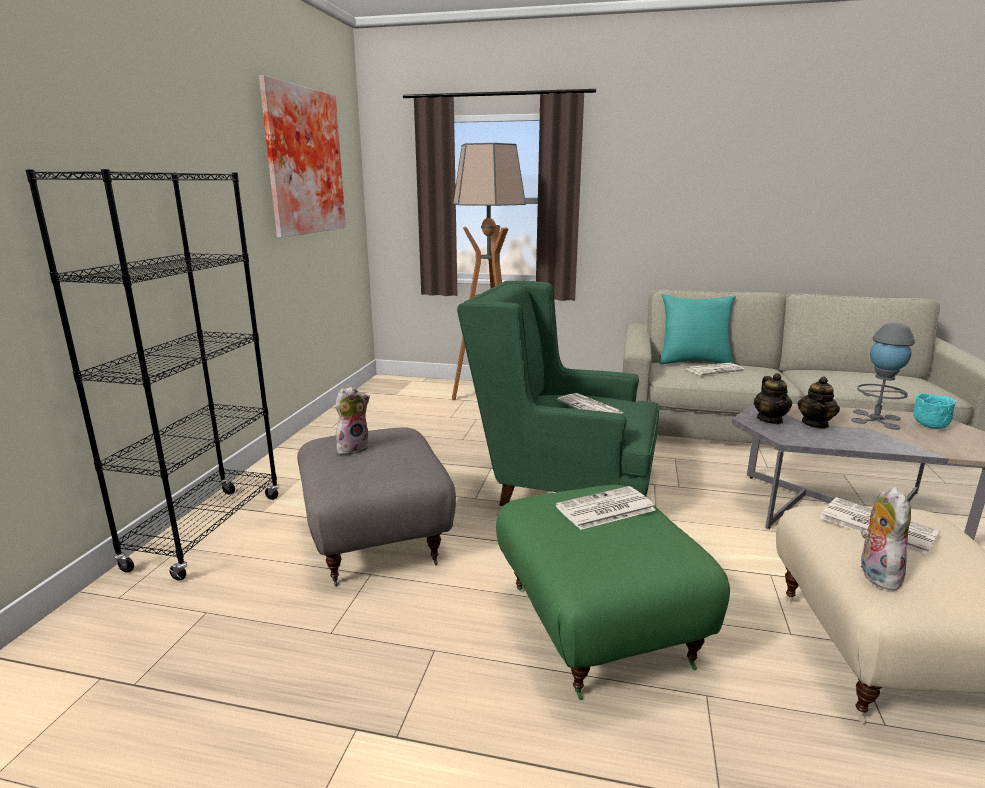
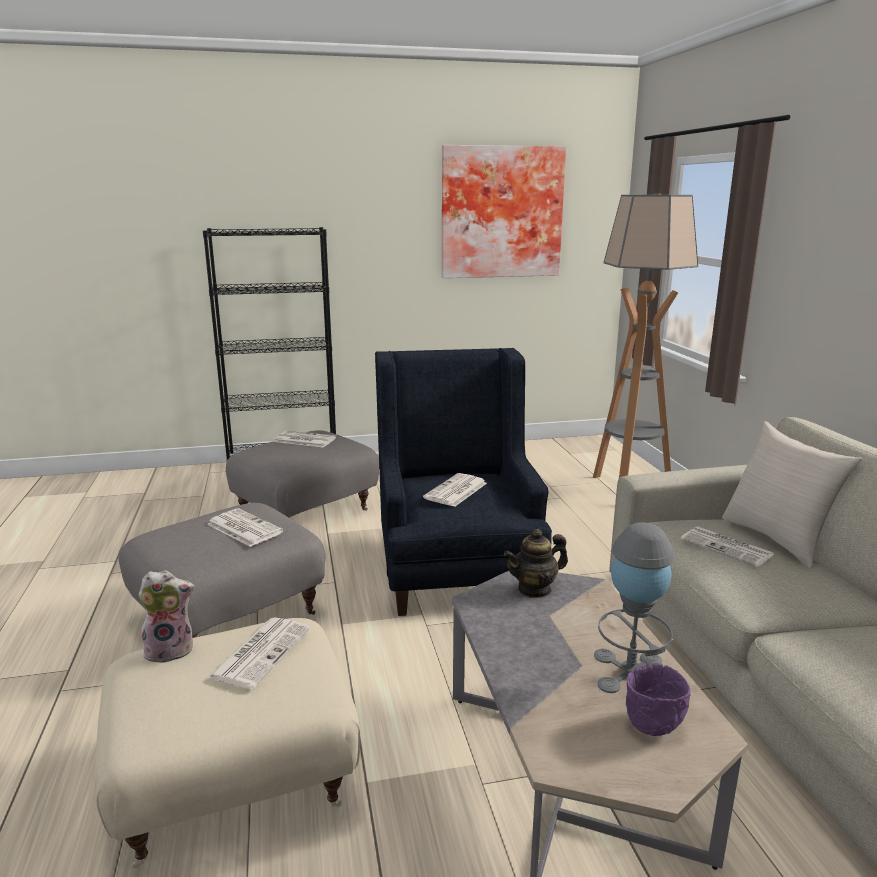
camera: 65 degrees right, 0 degrees up
(353, 448) = (304, 440): plush toy -> newspaper
(561, 484) = (455, 565): green armchair -> blue armchair
(594, 626) = (230, 617): green ottoman -> grey ottoman
(693, 362) = (777, 539): turquoise pillow -> beige pillow
(815, 424) = (552, 621): teapot -> none
(930, 426) = (654, 726): turquoise bowl -> purple bowl

